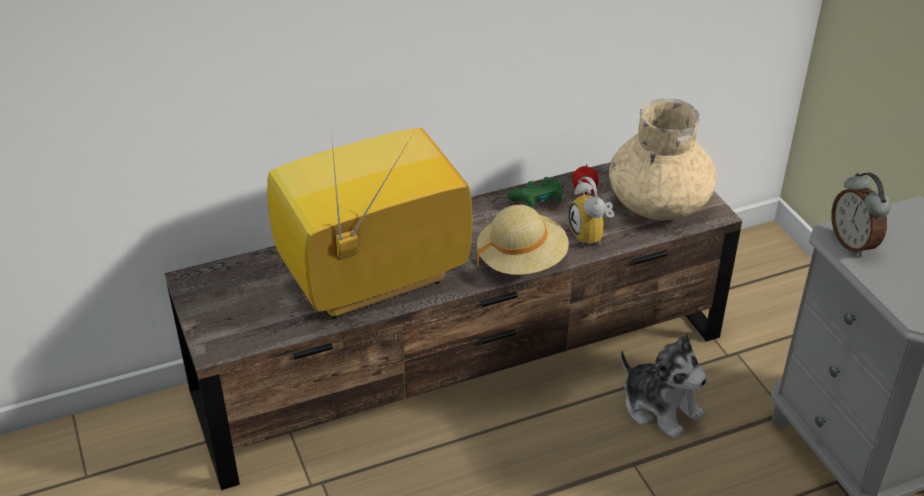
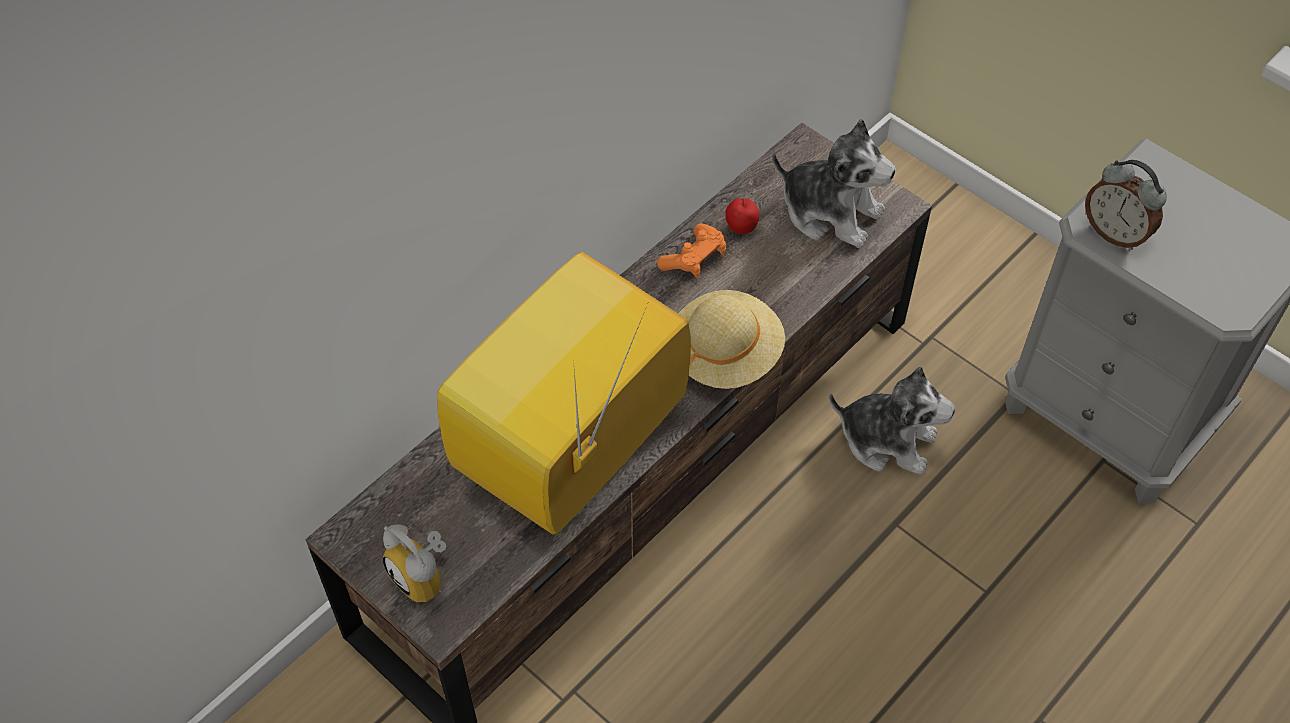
camera: 25 degrees left, 15 degrees up
(538, 201) = (694, 259): green game controller -> orange game controller
(592, 235) = (783, 288): alarm clock -> alarm clock (425, 577)
(659, 202) = (830, 212): beige vase -> plush toy

